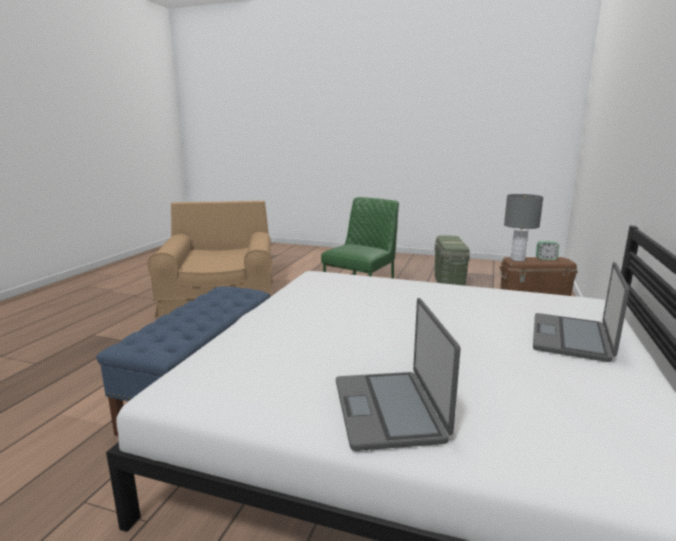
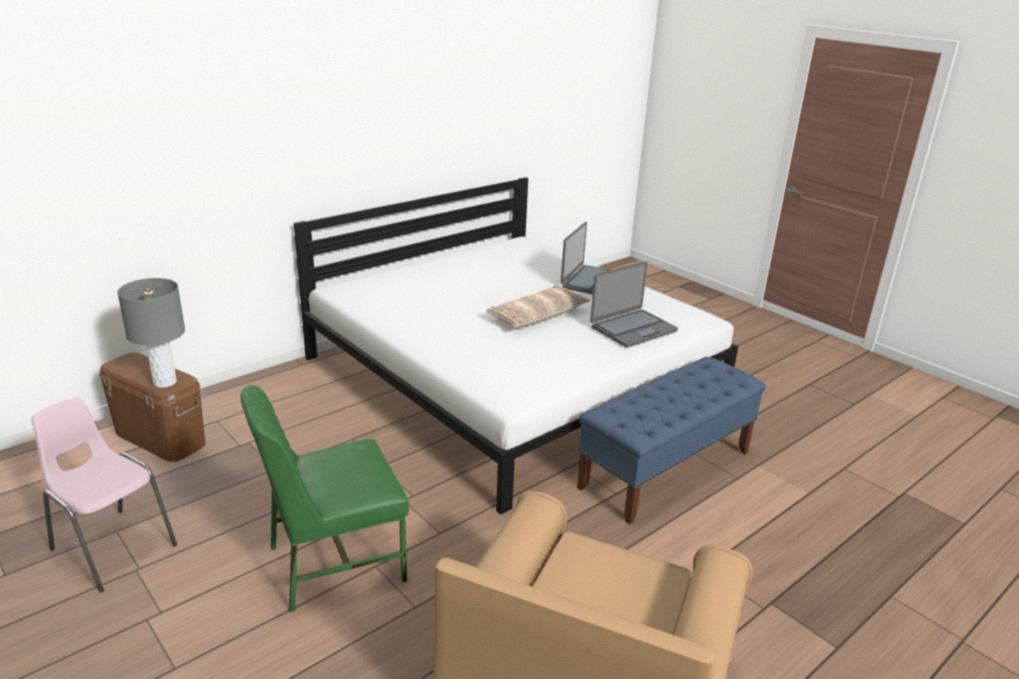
camera: 150 degrees left, 10 degrees up
(382, 330) = (537, 316): none -> pillow
(449, 282) = (113, 547): green storage box -> pink chair
(546, 258) = (131, 370): alarm clock -> none
(572, 338) = (429, 277): laptop -> laptop (632, 329)

